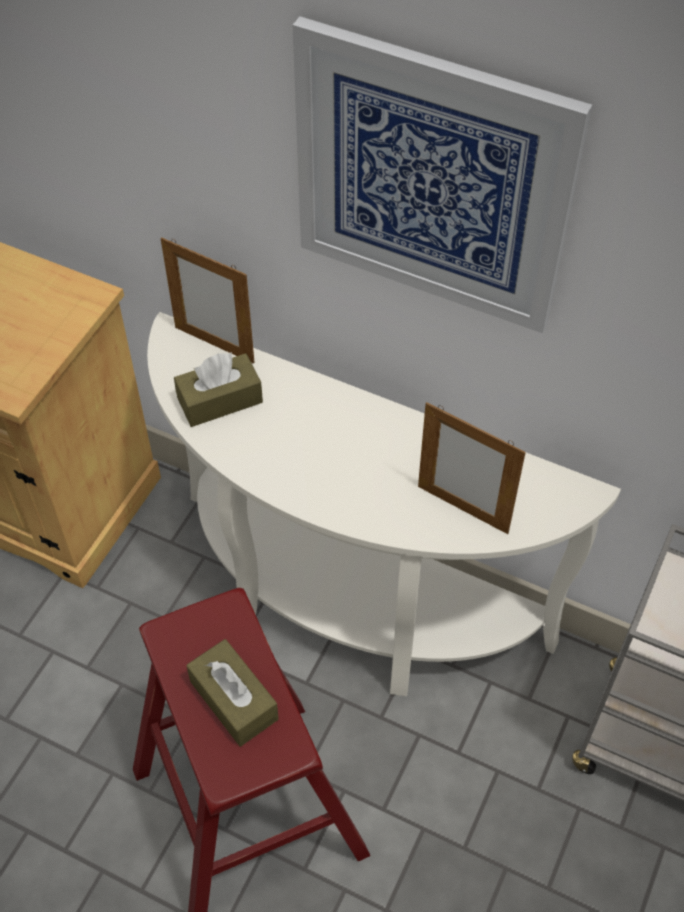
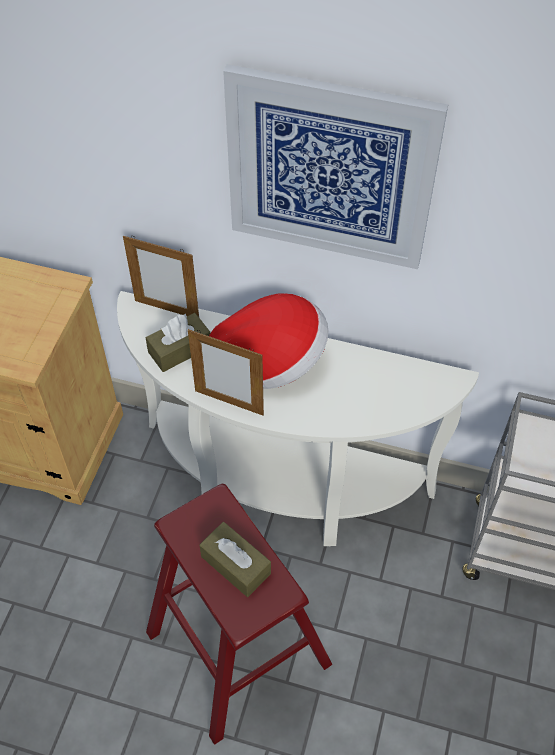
camera: 10 degrees left, 0 degrees up
(339, 431) = (272, 360): none -> hat
(462, 509) = (372, 403): picture frame -> picture frame (229, 402)

